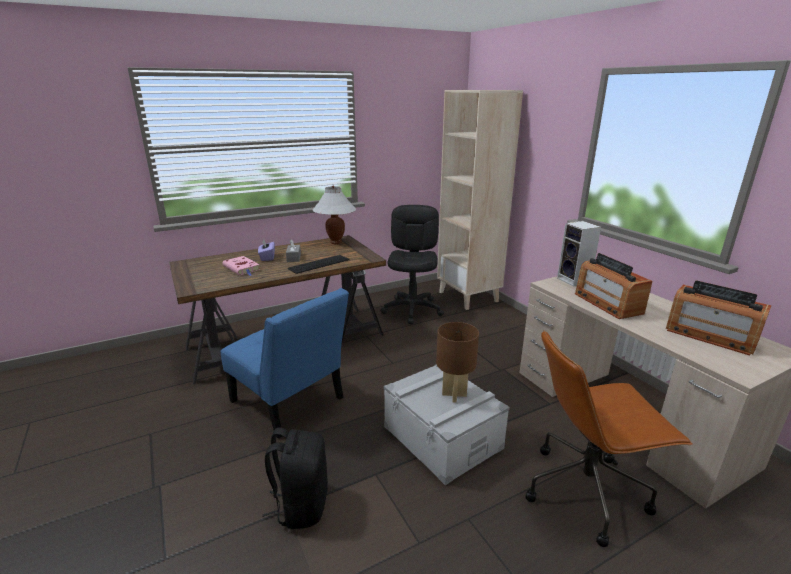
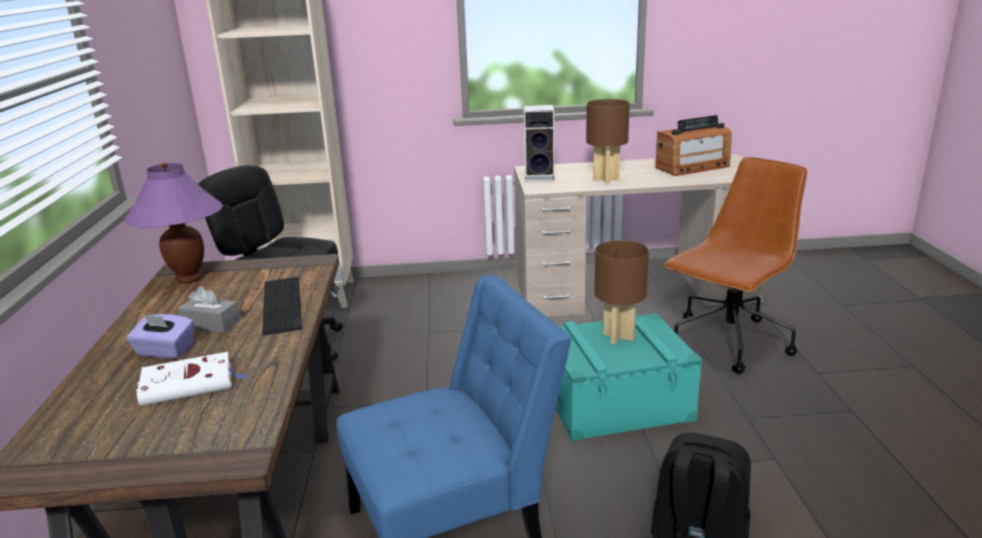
camera: 65 degrees left, 0 degrees up
(242, 268) = (190, 384): pink book -> white book
(336, 242) = (188, 279): white table lamp -> purple table lamp
(442, 437) = (616, 401): grey storage box -> turquoise storage box
(586, 490) = (728, 343): brown office chair -> brown office chair turned 150 degrees counterclockwise
(607, 303) = (606, 179): radio -> brown table lamp

